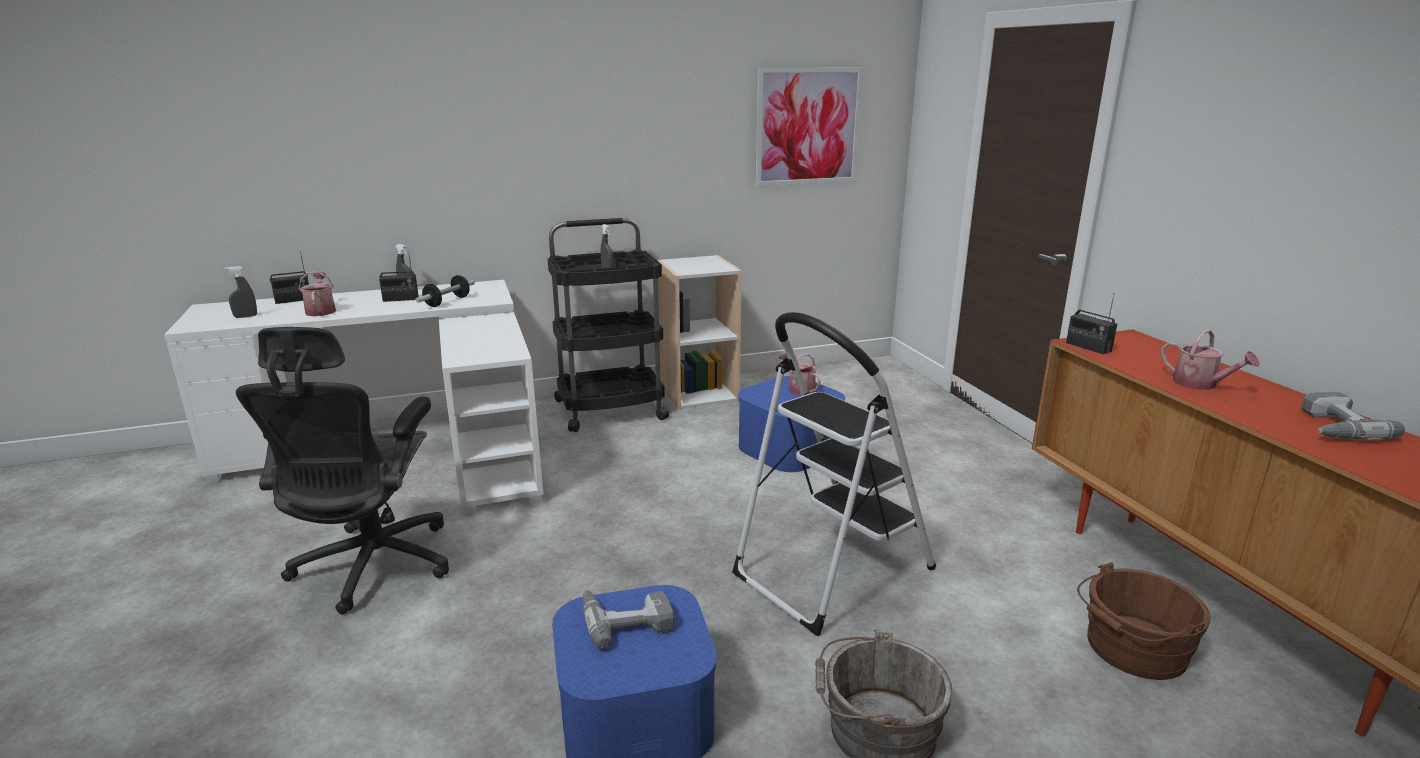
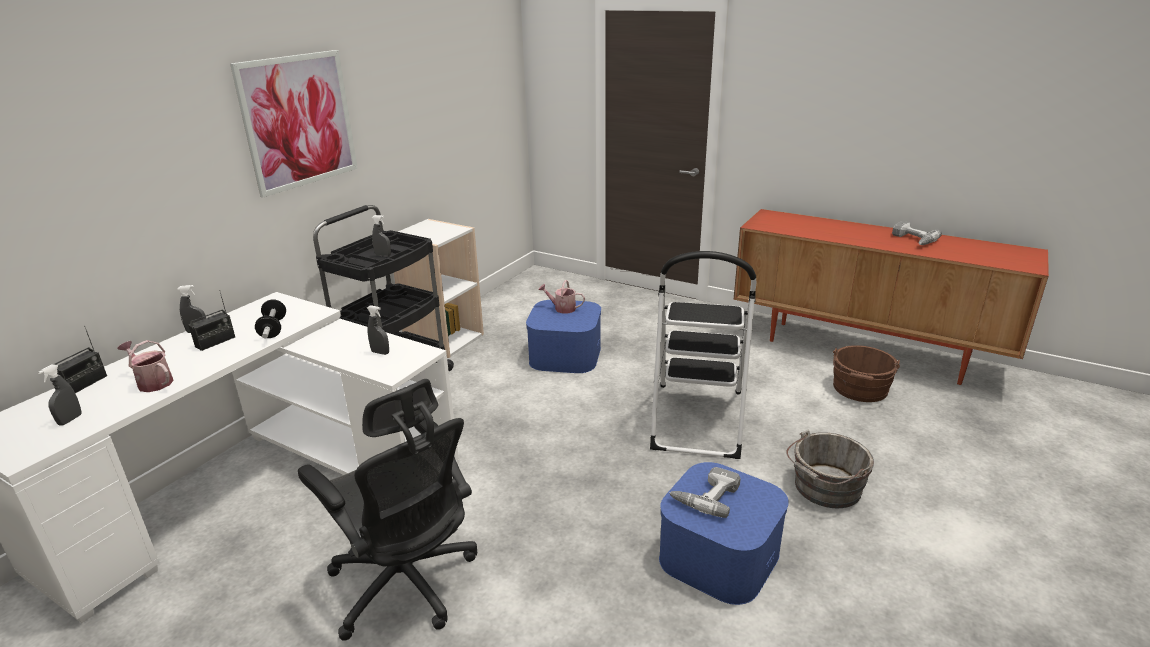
camera: 40 degrees left, 5 degrees up
(485, 343) = (380, 352): none -> grey spray bottle
(808, 127) = (469, 96): picture -> picture (299, 121)
(1088, 347) = (763, 226): radio -> none
(1200, 384) = (839, 233): watering can -> none

